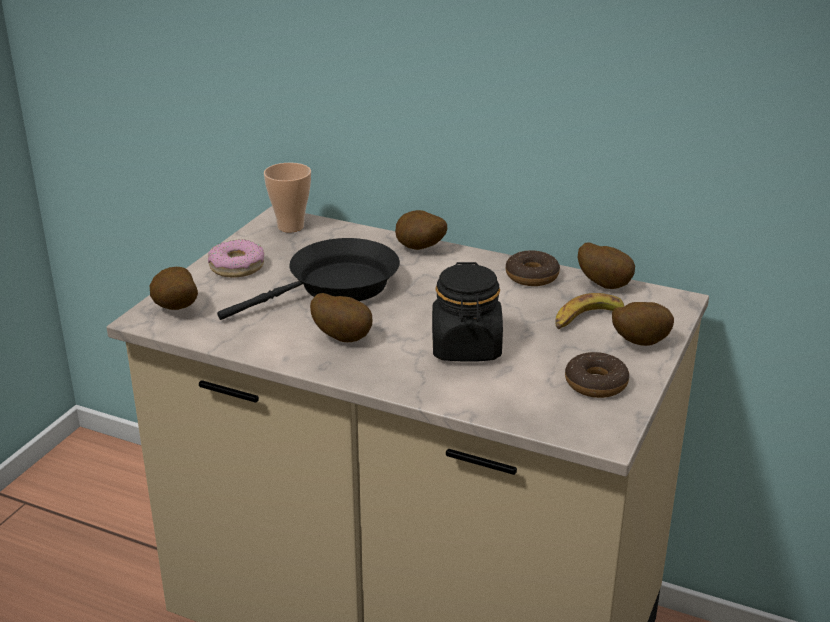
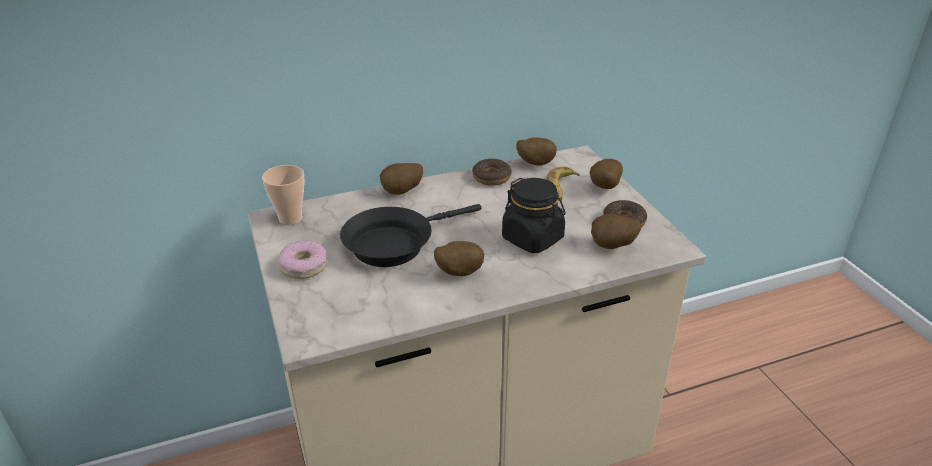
camera: 45 degrees left, 5 degrees up
(175, 310) = (316, 320): potato -> potato (612, 247)
(336, 287) = (395, 243): black frying pan -> black frying pan turned 135 degrees counterclockwise

